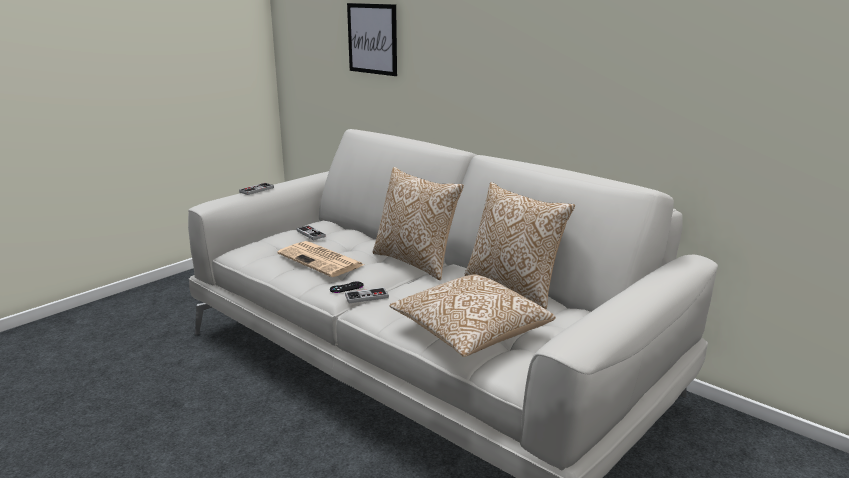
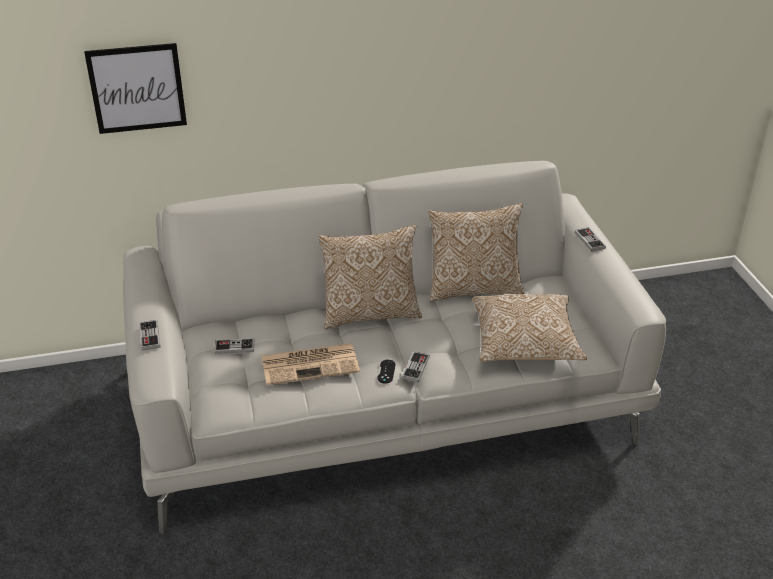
camera: 55 degrees left, 15 degrees up
(643, 284) = (589, 240): none -> game controller

